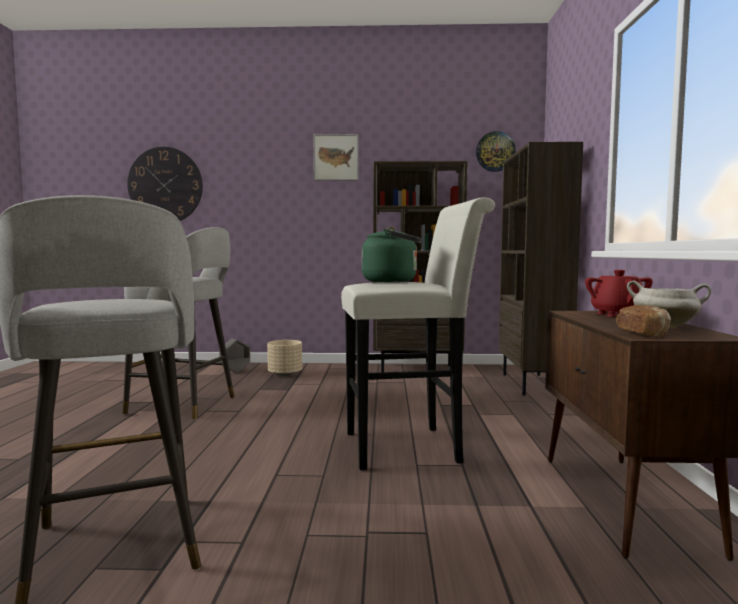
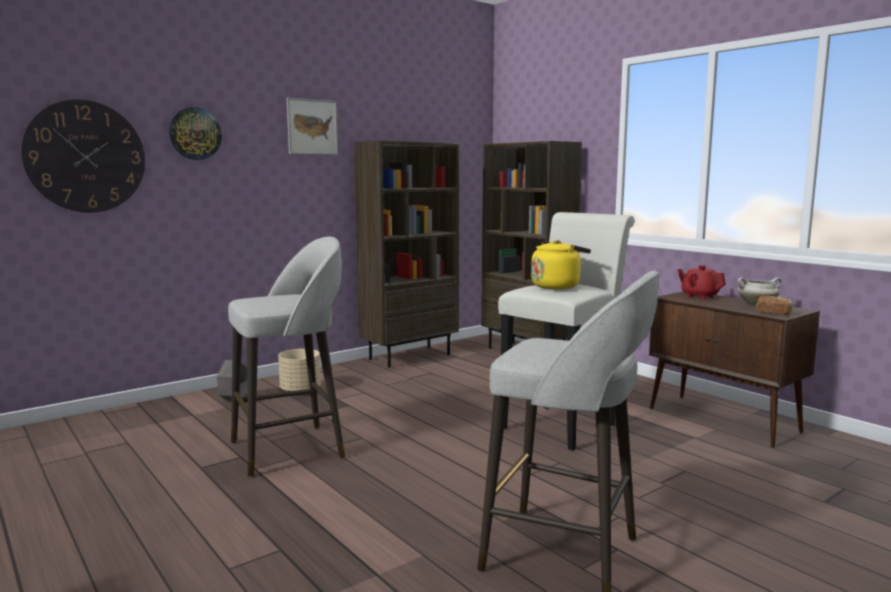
camera: 40 degrees left, 5 degrees up
(393, 281) = (557, 286): green kettle -> yellow kettle
(495, 151) = (458, 128): wall clock -> wall clock (195, 134)

